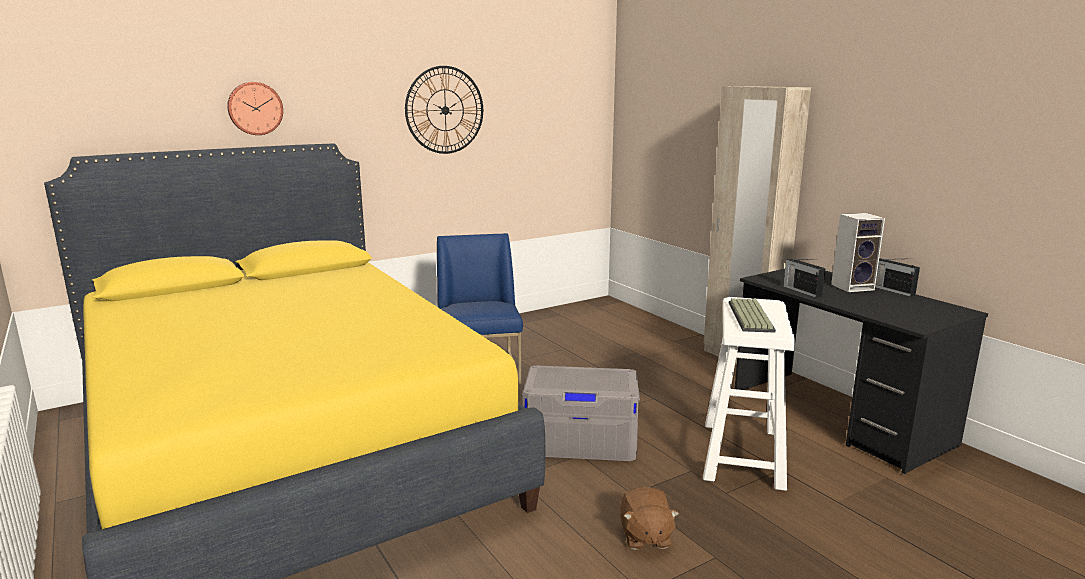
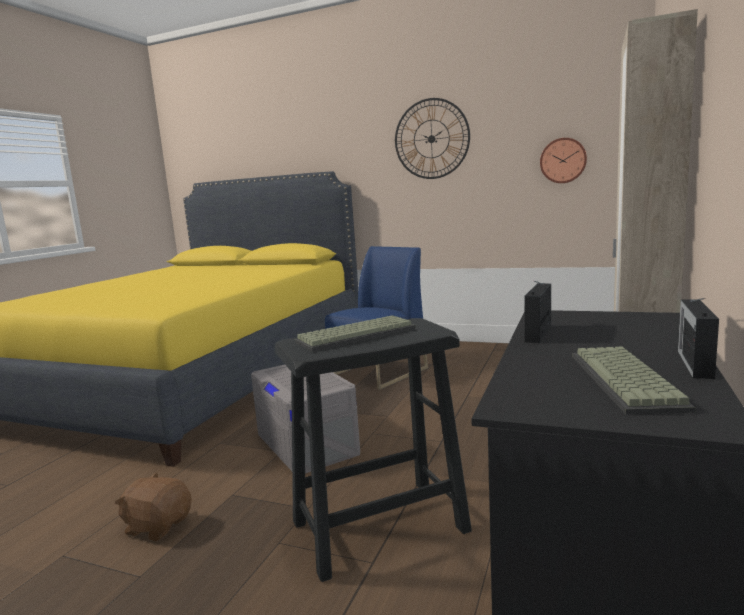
camera: 55 degrees right, 5 degrees down
(255, 108) = (289, 148): wall clock -> wall clock (563, 160)
(645, 536) = (158, 526): brown plush toy -> brown plush toy turned 60 degrees clockwise
(742, 454) = (380, 526): white stool -> black stool
(853, 287) = (640, 345): speaker -> none
(903, 304) = (628, 381): none -> keyboard

